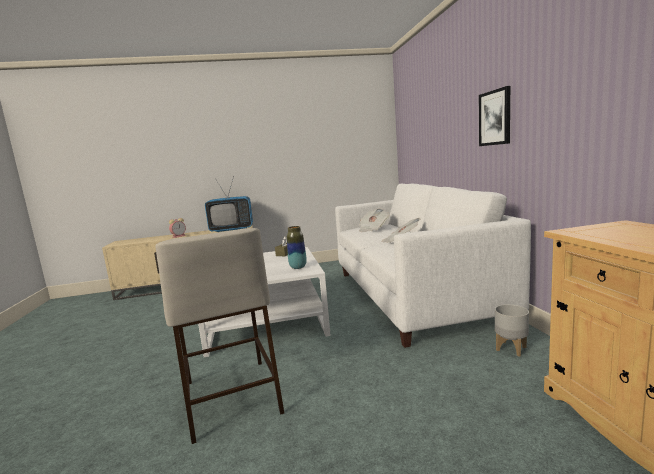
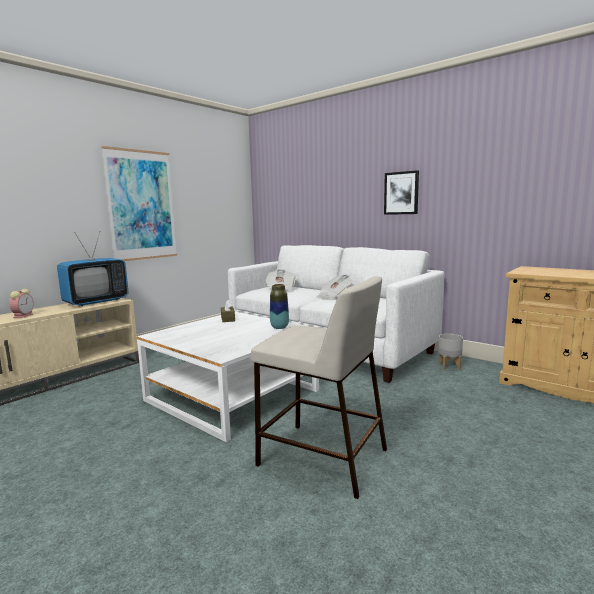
camera: 40 degrees left, 0 degrees up
(277, 153) = (141, 205): none -> picture

